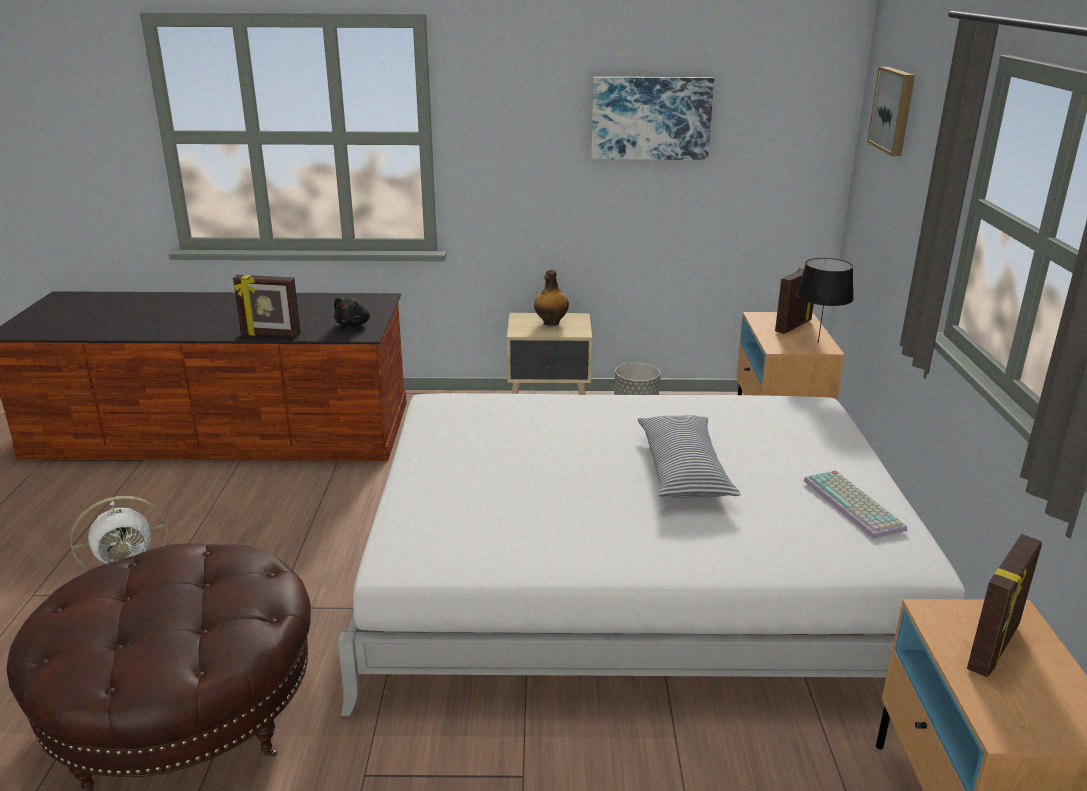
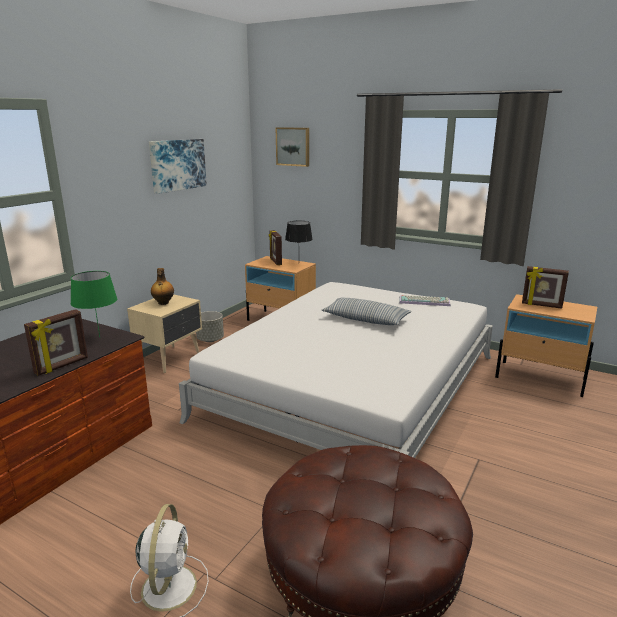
camera: 60 degrees left, 5 degrees down
(353, 324) = (100, 337): black plush toy -> green table lamp
(994, 648) = (541, 305): picture frame -> picture frame turned 135 degrees clockwise

